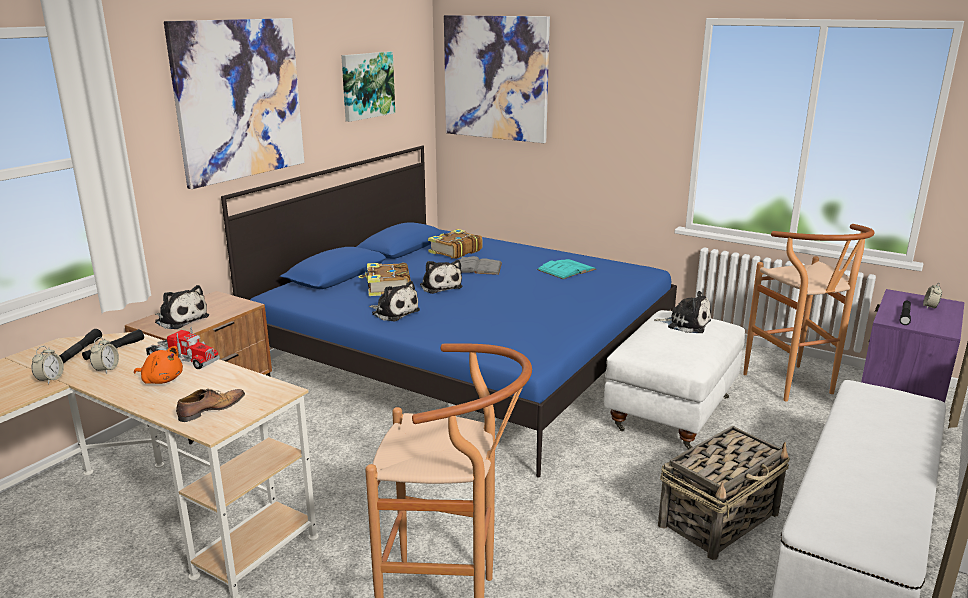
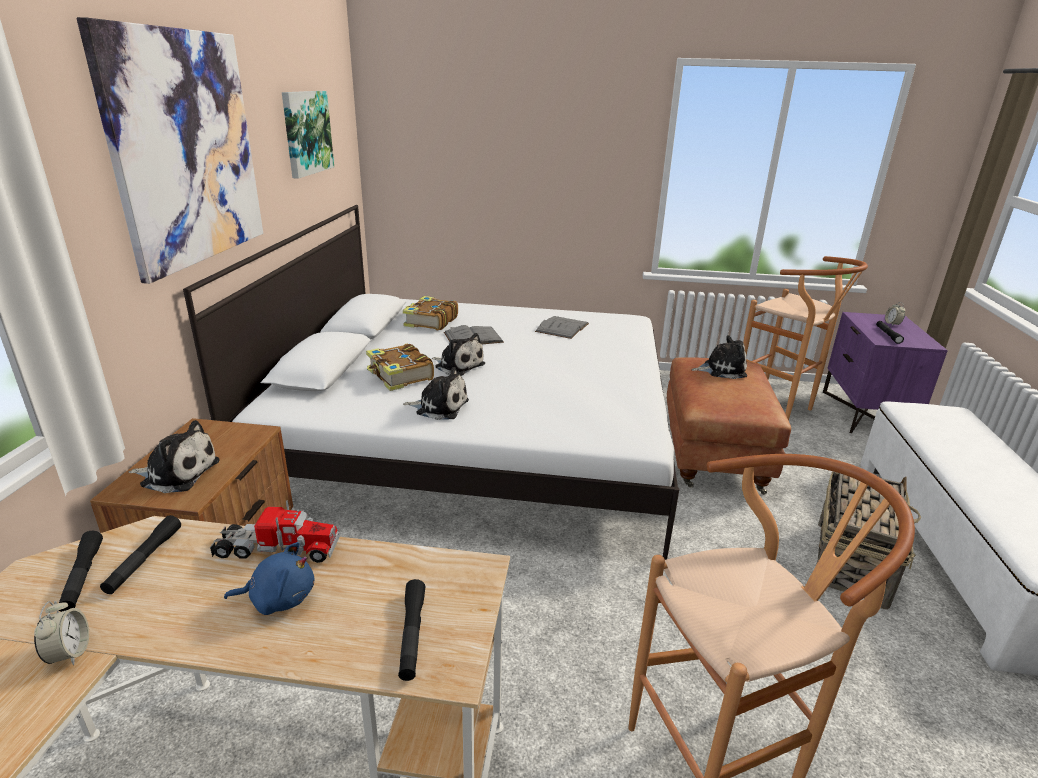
camera: 25 degrees left, 5 degrees up
(106, 369) = (163, 603): alarm clock -> none
(161, 380) = (279, 598): orange plush toy -> blue plush toy
(210, 410) = (412, 635): shoe -> black flashlight
(467, 356) = (479, 434): blue bed -> white bed
(495, 78) = (437, 124): picture -> none
(566, 269) = (562, 327): turquoise book -> grey book
(671, 412) = (712, 456): white ottoman -> brown ottoman

